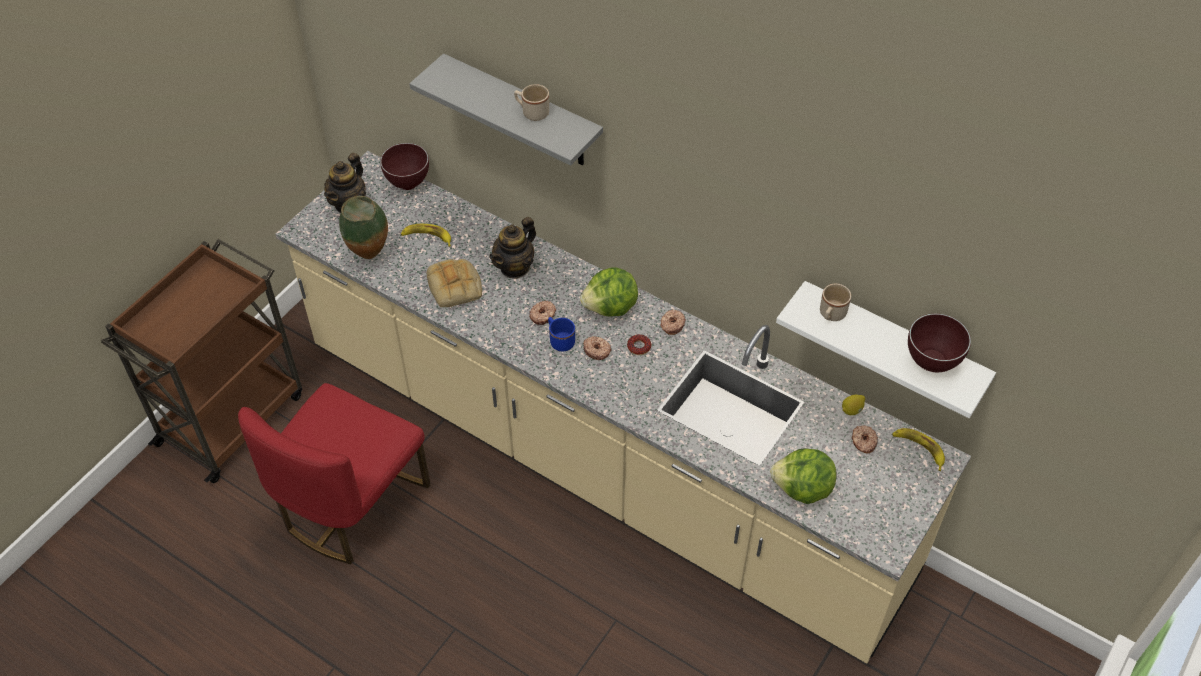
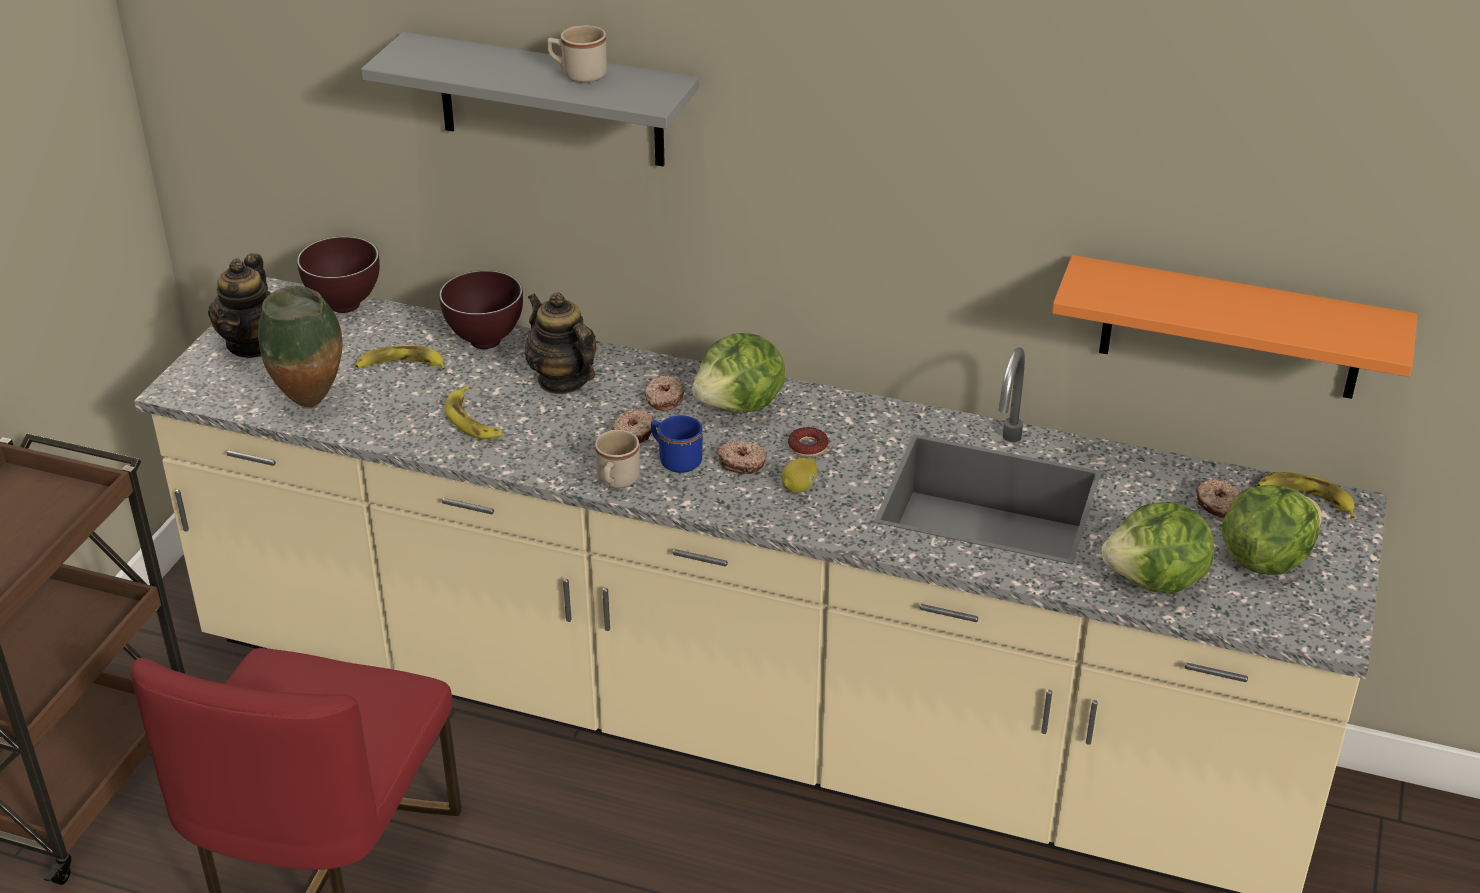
camera: 15 degrees left, 15 degrees down
(455, 287) = (473, 420): bread -> banana
(515, 267) = (562, 380): teapot -> teapot turned 120 degrees clockwise
(672, 325) = (848, 411): donut -> donut (663, 399)
(831, 315) = (1134, 287): beige mug -> beige mug (616, 482)
(852, 410) = (1179, 469): lemon -> lemon (799, 487)
(874, 487) = (1264, 558): none -> lettuce
(892, 345) = (1232, 328): white shelf -> orange shelf
(932, 363) = (1318, 317): brown bowl -> brown bowl (487, 341)

